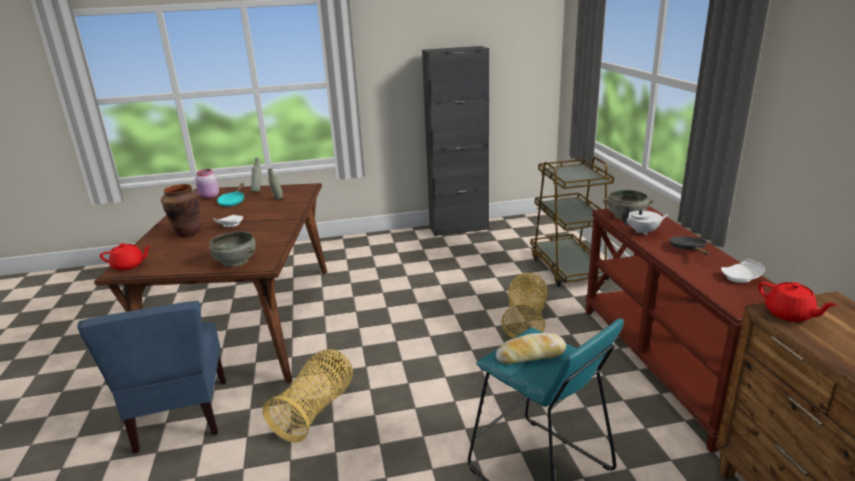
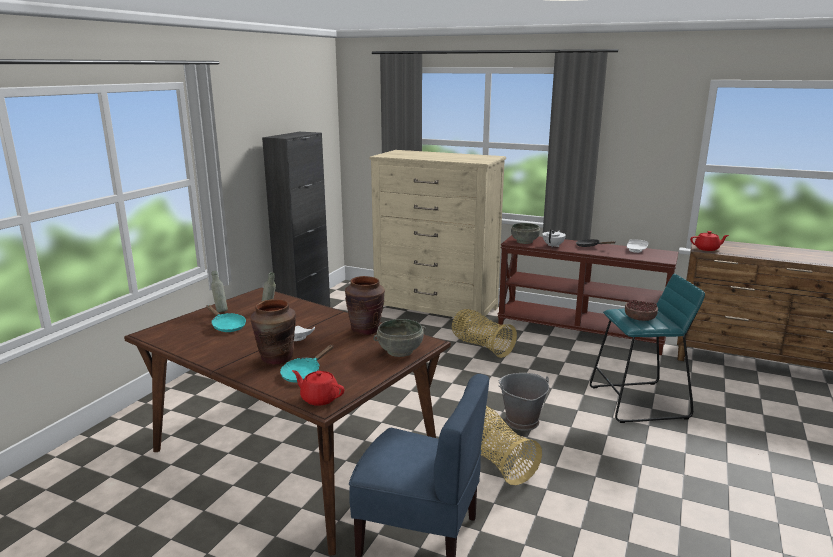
camera: 55 degrees left, 5 degrees down
(129, 266) = (319, 398): red teapot -> red teapot turned 90 degrees counterclockwise
(168, 248) = (304, 373): none -> turquoise frying pan
(209, 197) = (180, 333): pink jar -> none
(268, 237) = (365, 330): none -> brown vase
(401, 400) = (521, 421): none -> grey bucket
(530, 355) = (640, 318): bread -> bowl
(568, 268) = (436, 309): brown cart -> beige dresser

